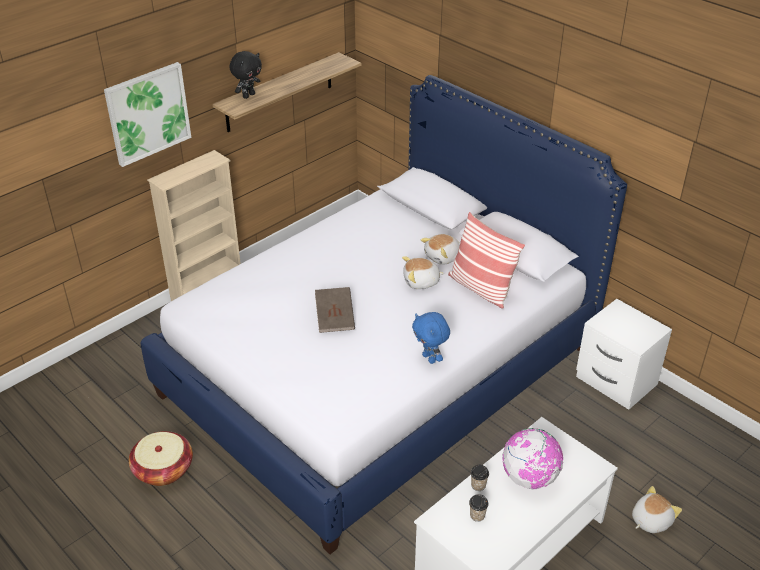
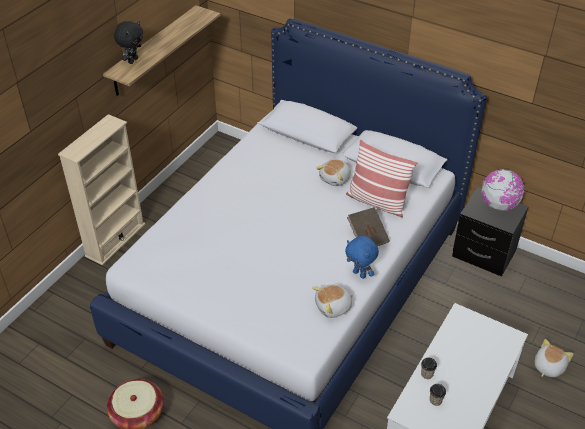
camera: 15 degrees left, 5 degrees up
(148, 113) = (52, 94): picture -> none
(335, 318) = (266, 253): brown book -> brown book (367, 236)
(421, 282) = (326, 205): plush toy -> plush toy (333, 307)
(530, 478) = (464, 358): globe -> globe (499, 205)
(615, 381) = (483, 254): white nightstand -> black nightstand

